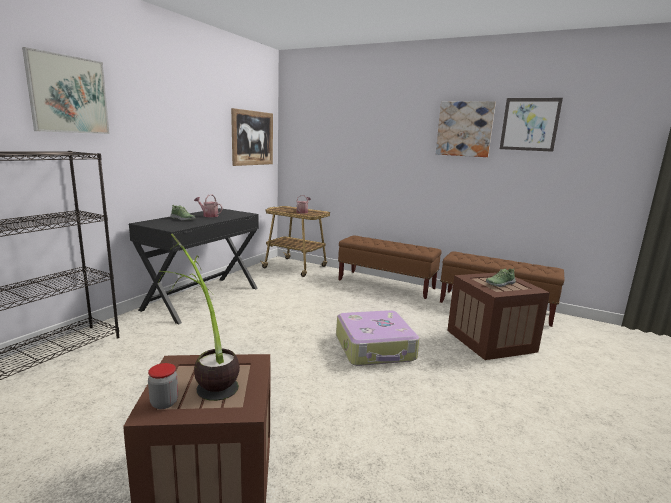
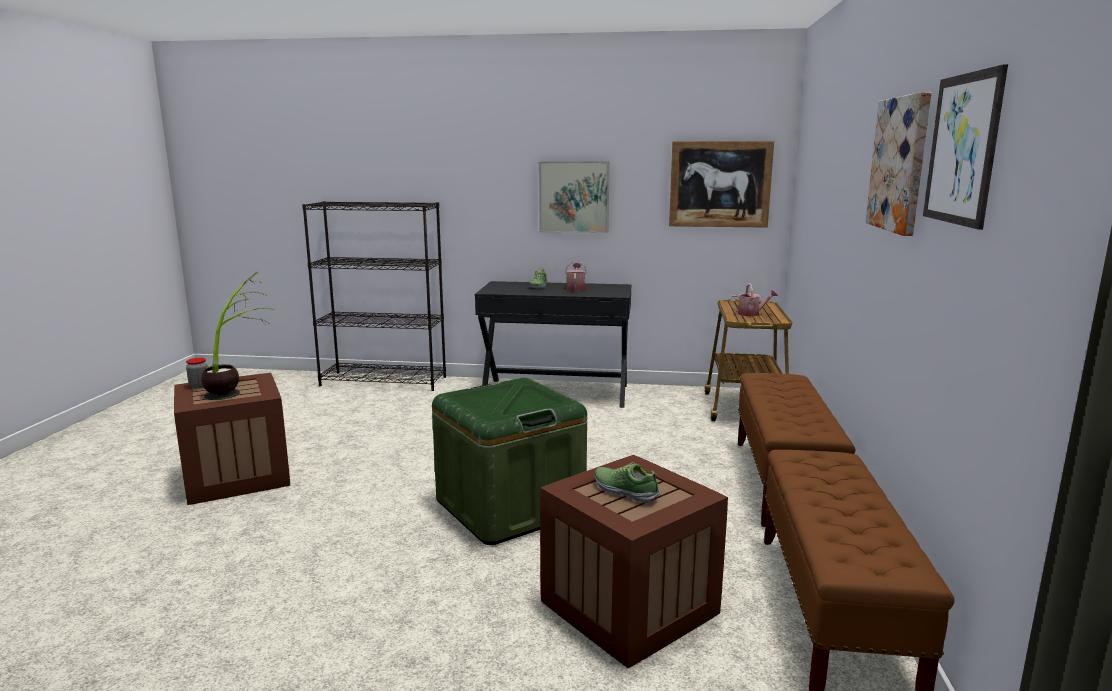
camera: 70 degrees right, 0 degrees up
(68, 94) = (444, 149): picture -> picture (573, 197)
(375, 348) = (510, 507): suitcase -> green storage box

